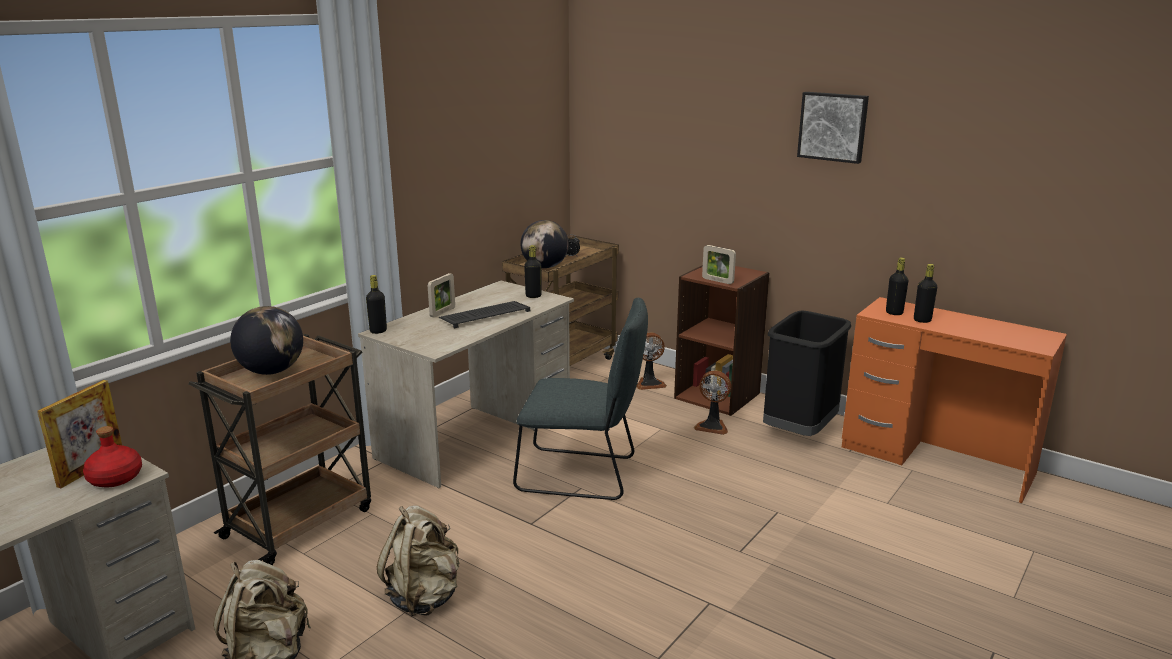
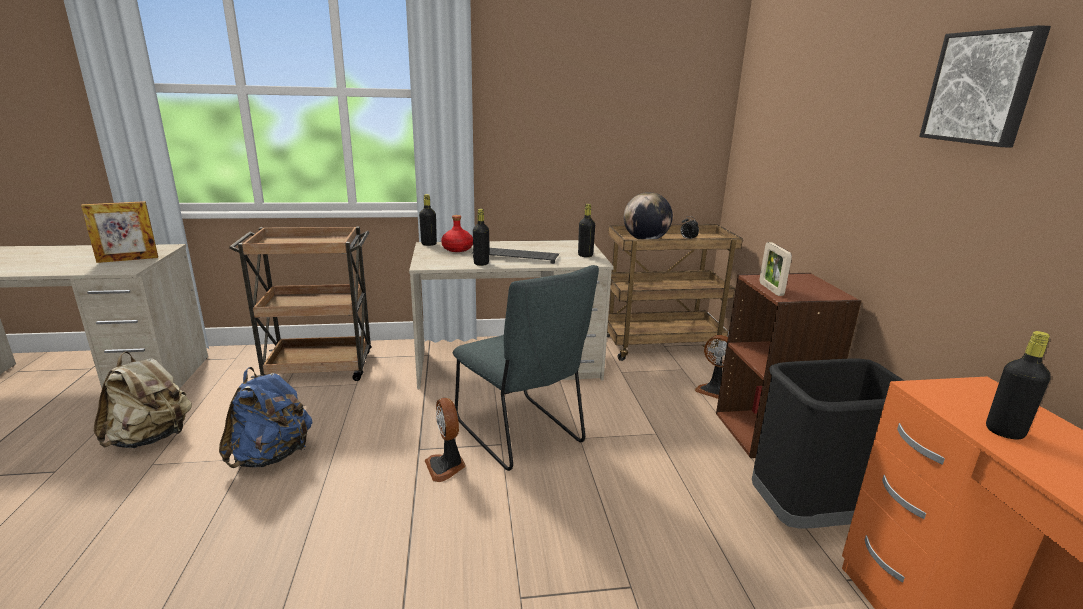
camera: 45 degrees right, 0 degrees up
(114, 478) = (118, 267): red bottle -> red bottle (457, 249)
(272, 371) = (301, 241): globe -> none
(424, 596) = (271, 456): beige backpack -> blue backpack
(442, 312) = (495, 246): picture frame -> none
(712, 426) = (711, 457): fan -> fan (446, 466)
(894, 313) = (967, 403): black bottle -> black bottle (481, 263)

